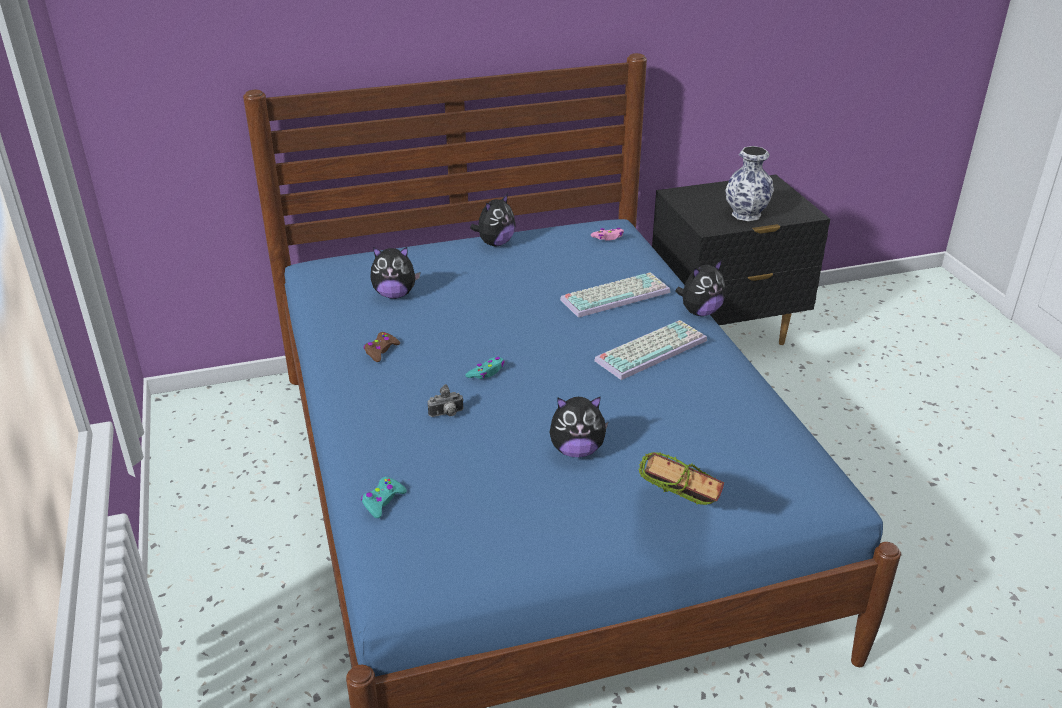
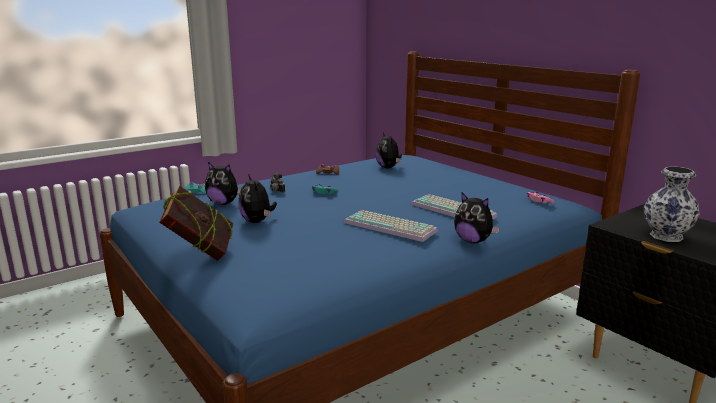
camera: 70 degrees right, 15 degrees down
(495, 243) = (482, 178): plush toy -> plush toy (224, 203)

